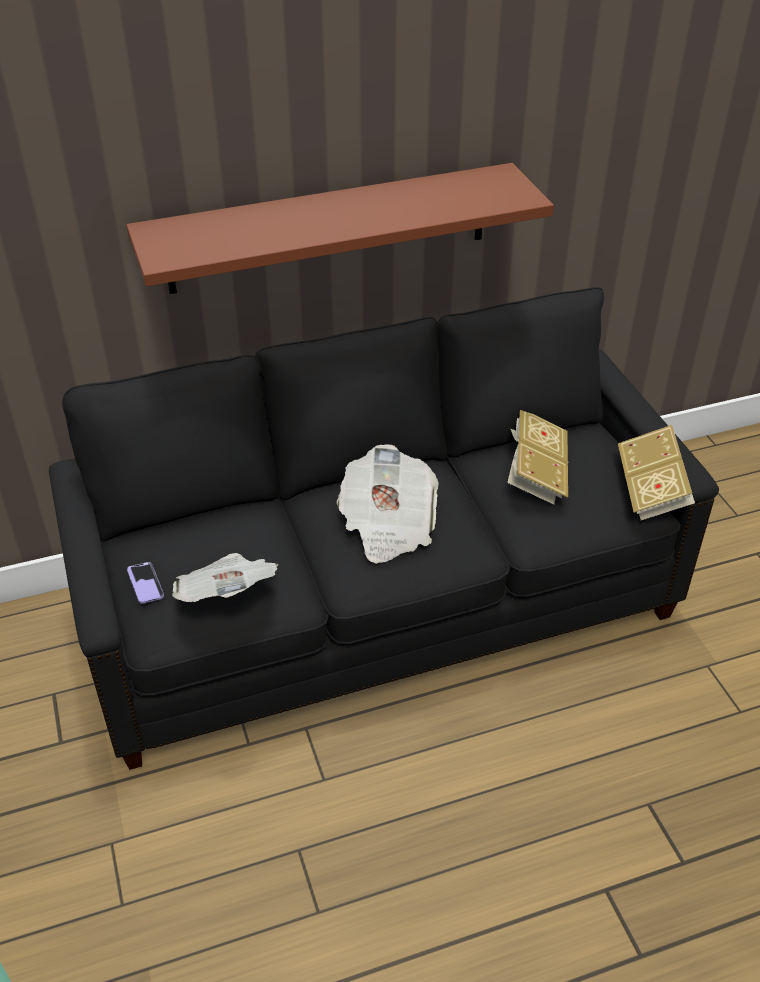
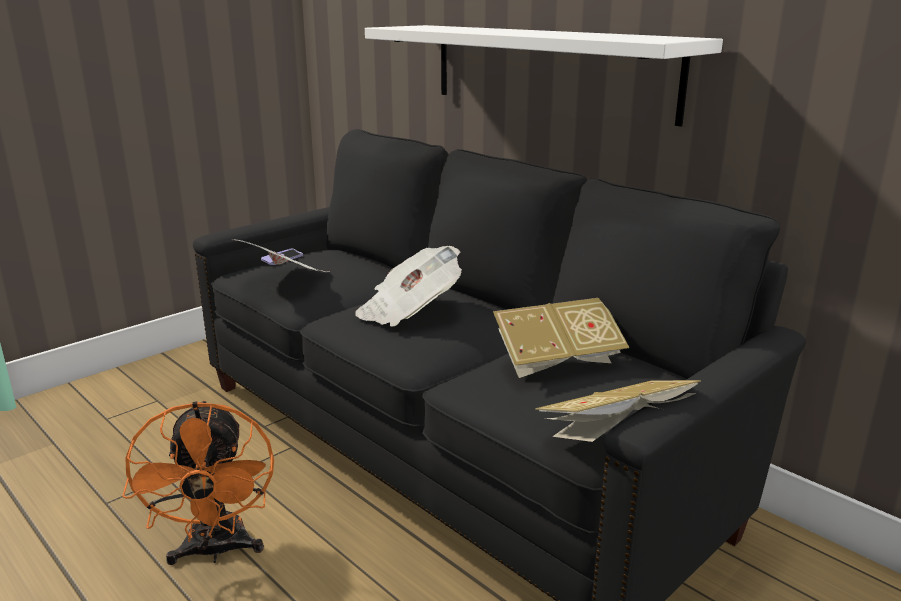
camera: 65 degrees right, 20 degrees down
(329, 228) = (548, 70): brown shelf -> white shelf
(448, 821) = (216, 551): none -> orange fan

